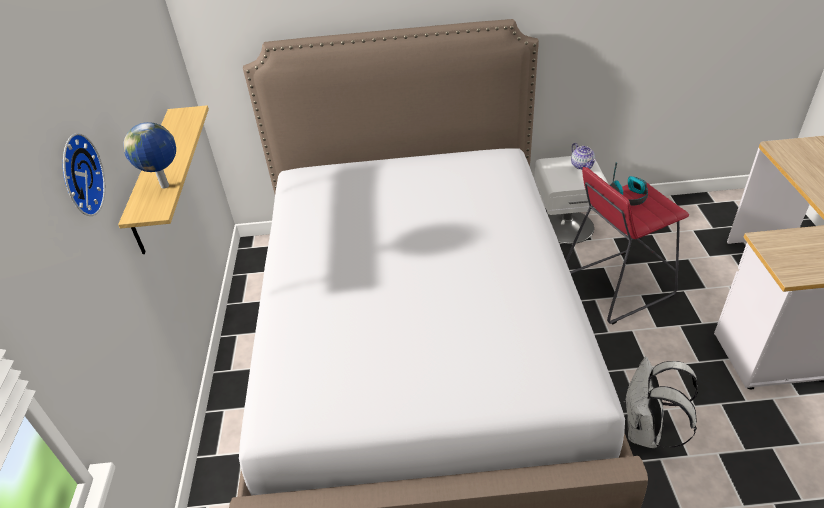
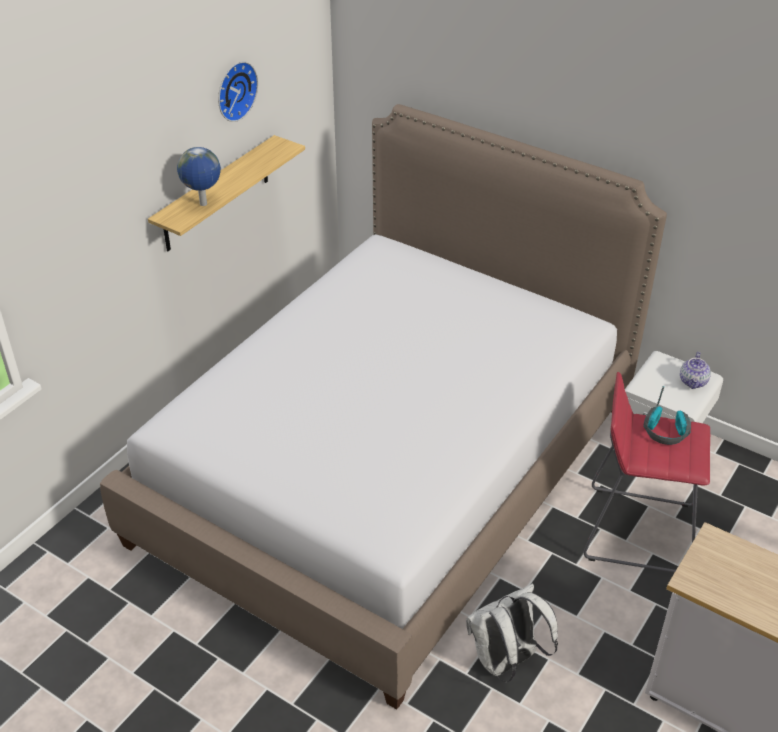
camera: 35 degrees right, 0 degrees up
(78, 175) = (120, 171): wall clock -> wall clock (234, 90)

